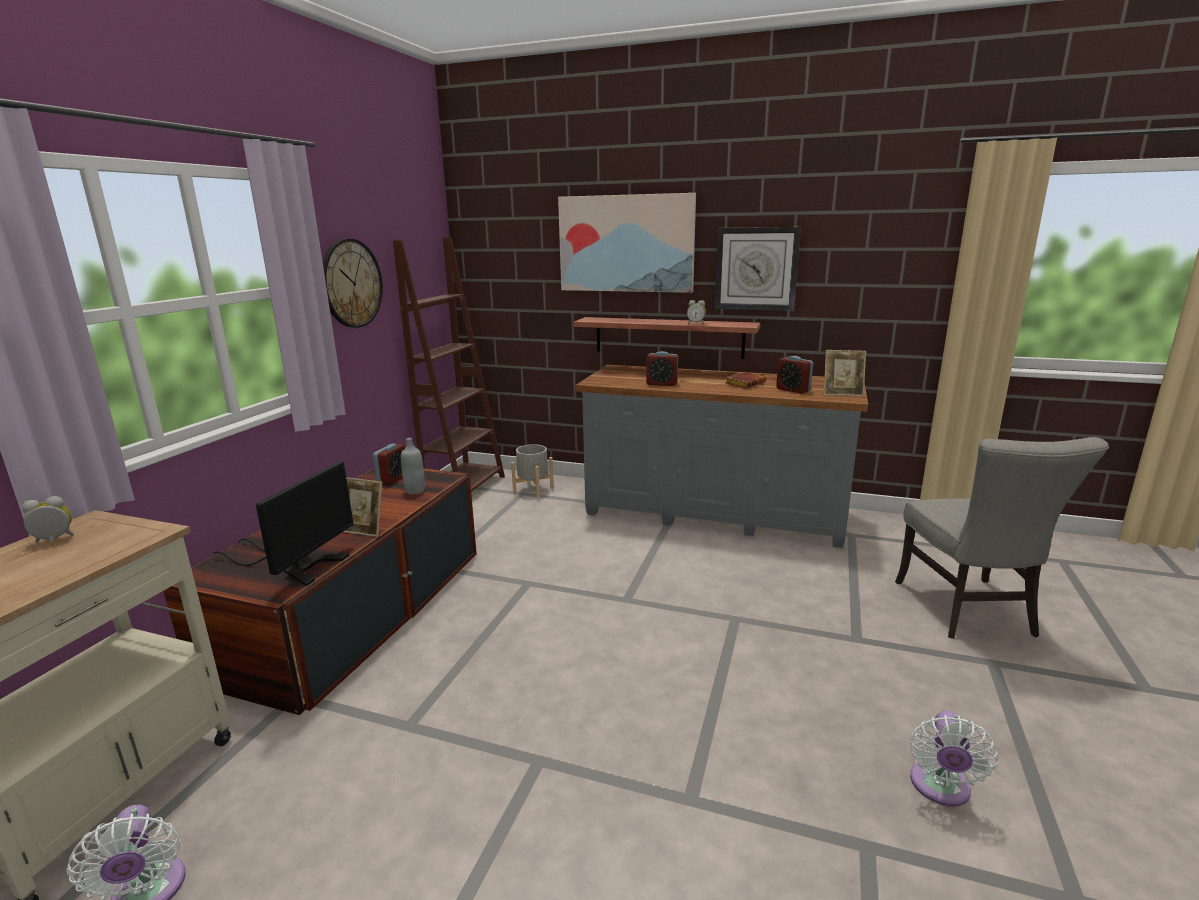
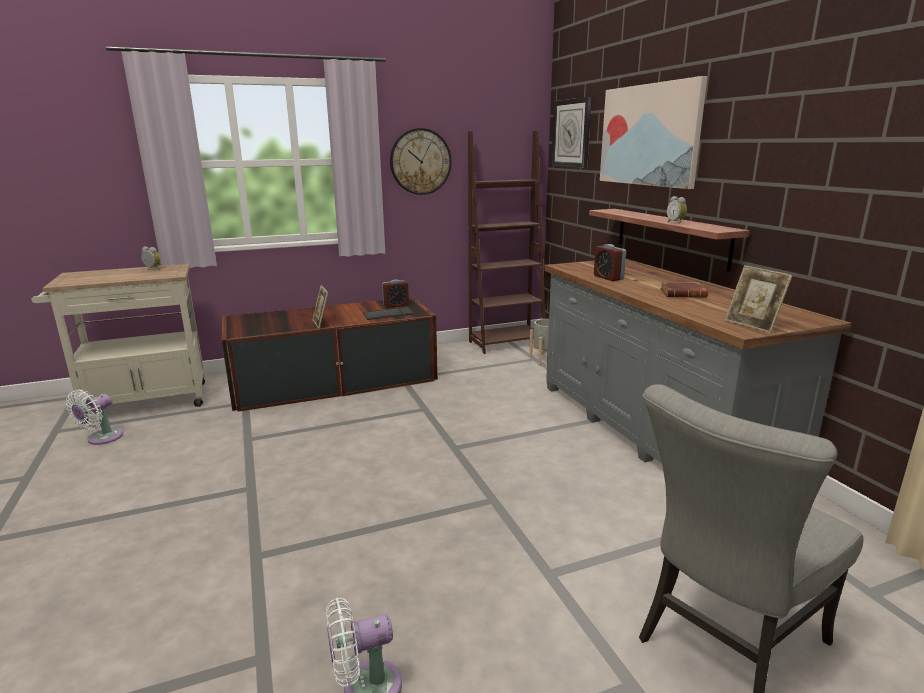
camera: 50 degrees right, 0 degrees up
(297, 565) = (267, 327): monitor -> none
(415, 491) = (388, 314): grey bottle -> keyboard
(756, 269) = (752, 164): wall clock -> wall clock (571, 133)
(793, 390) = (710, 309): alarm clock -> none

